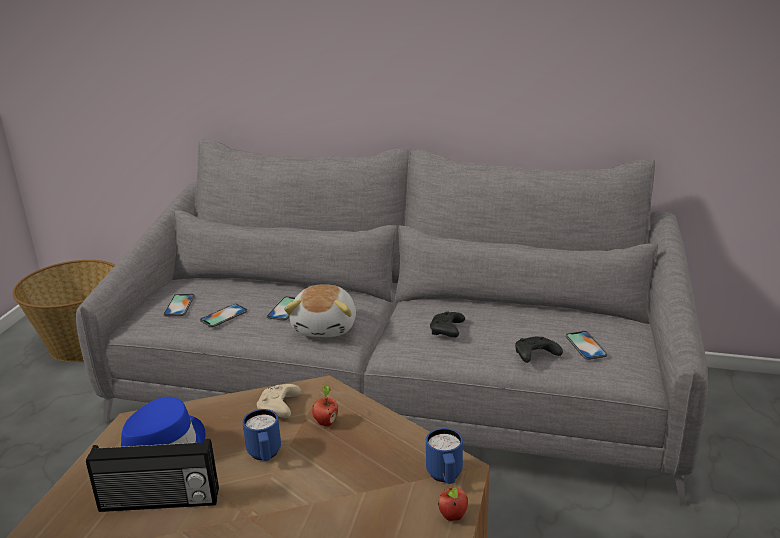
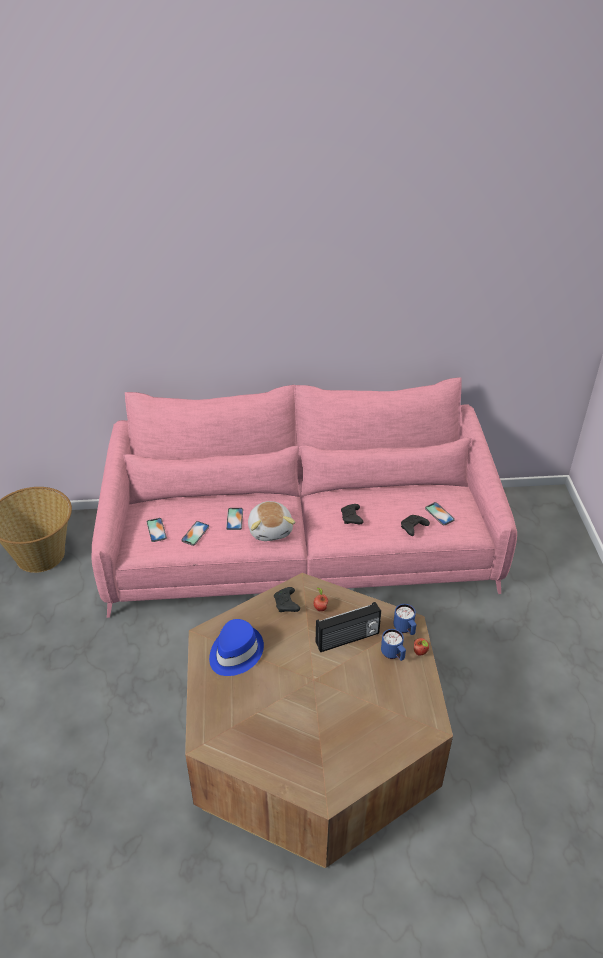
camera: 20 degrees left, 15 degrees up
(159, 502) = (258, 683): radio -> radio (347, 639)
(265, 455) = (298, 639): blue mug -> blue mug (393, 655)
(279, 409) = (287, 604): beige game controller -> black game controller
(395, 396) = (301, 552): grey sofa -> pink sofa

